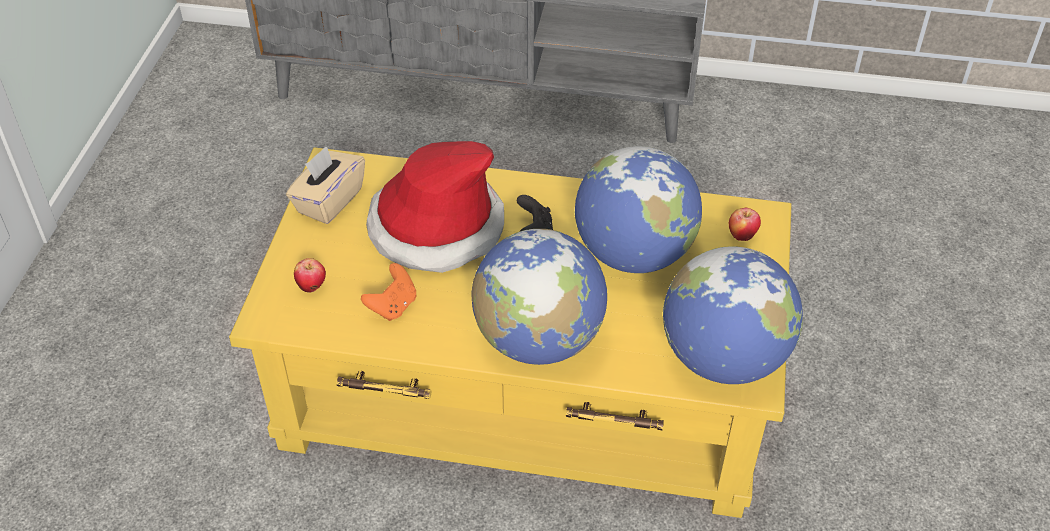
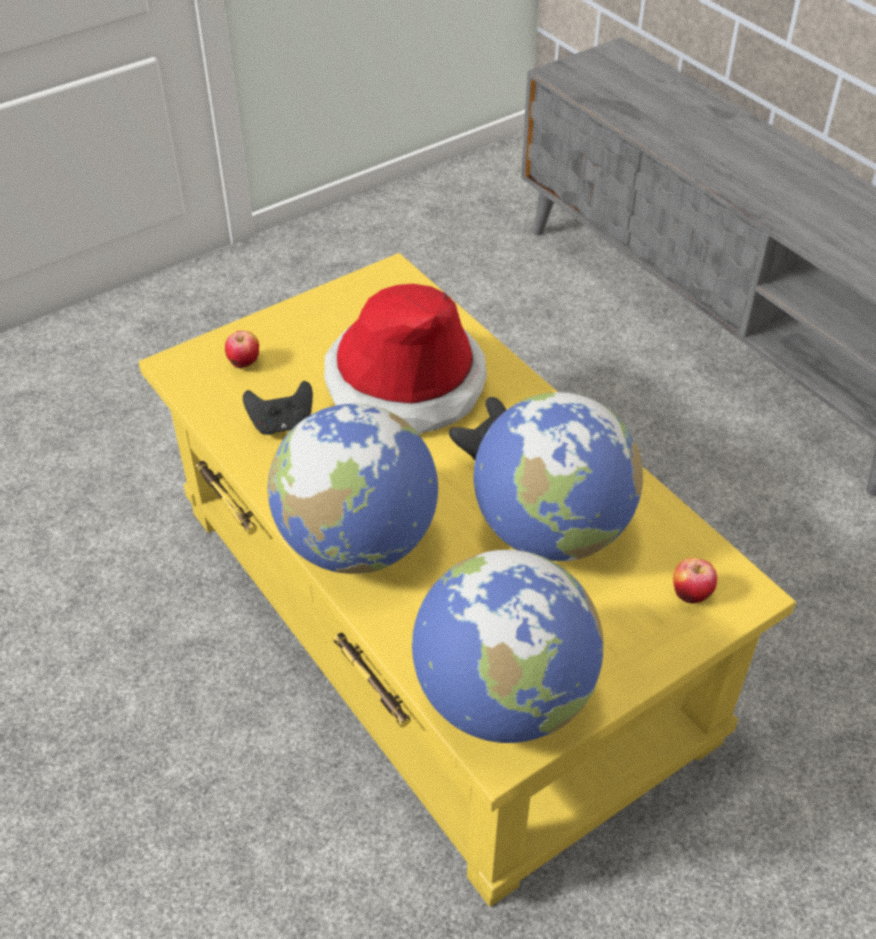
camera: 45 degrees right, 0 degrees up
(329, 201) = (350, 304): beige tissue box -> none
(393, 306) = (282, 424): orange game controller -> black game controller

